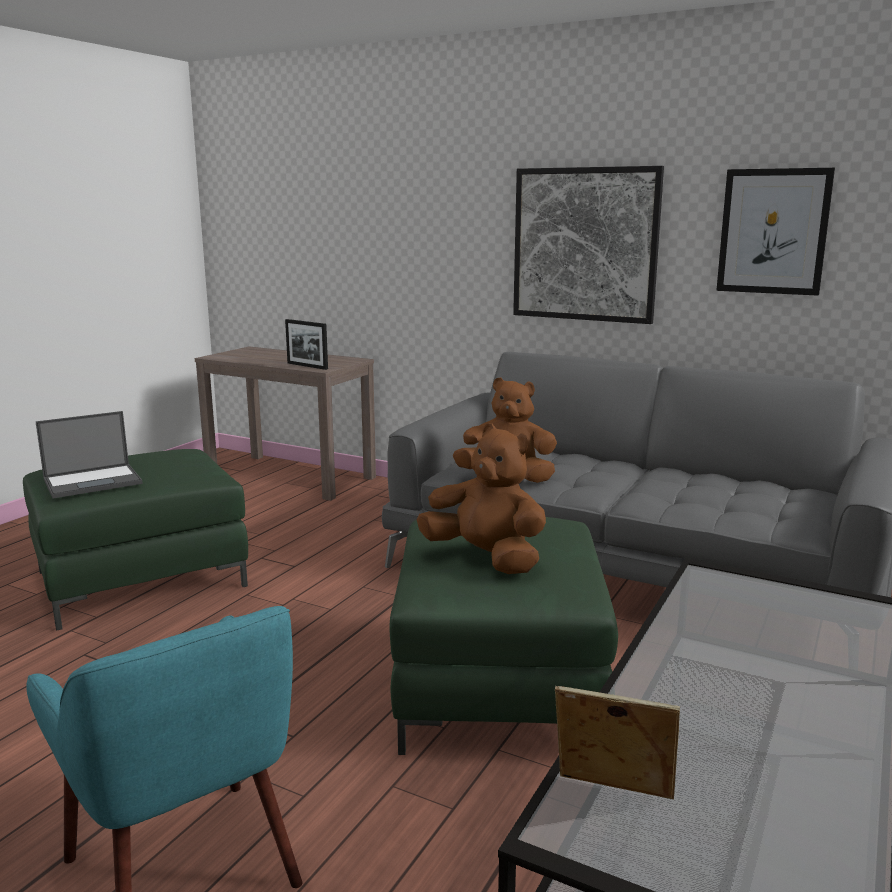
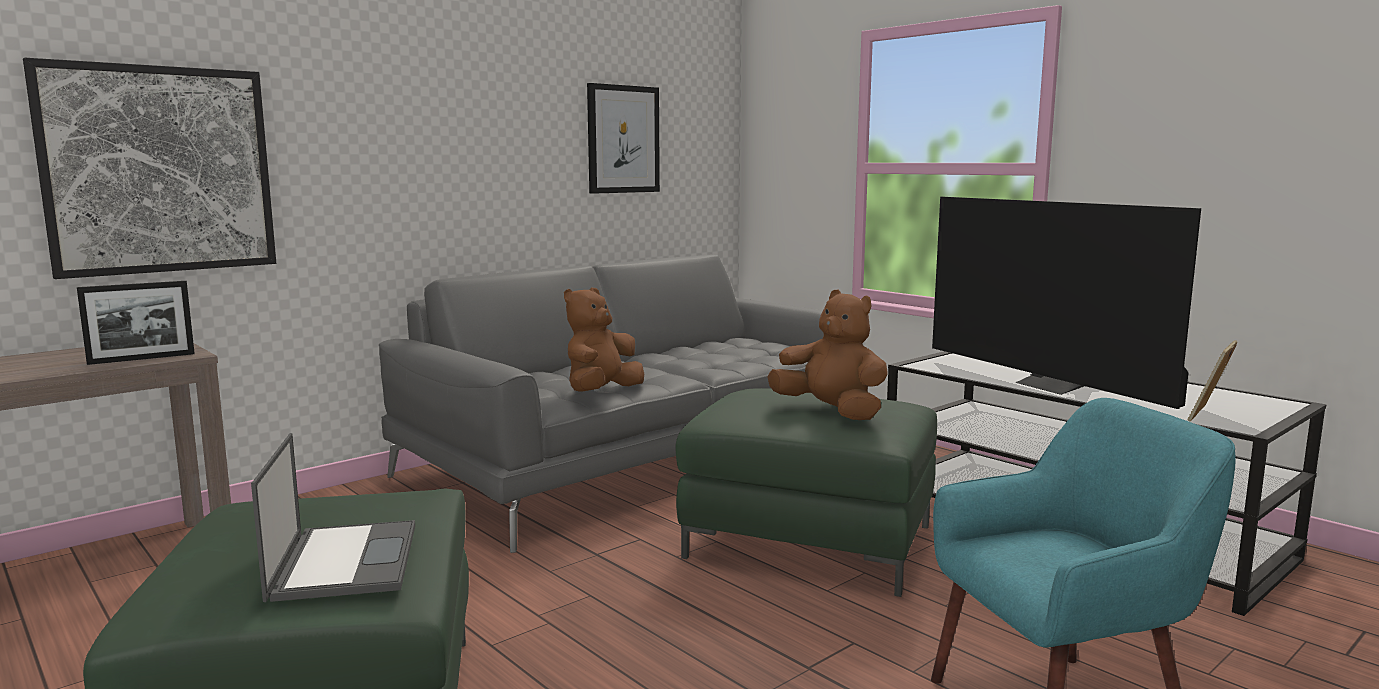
camera: 70 degrees left, 5 degrees down
(486, 558) = (831, 412): brown plush toy -> brown plush toy turned 75 degrees clockwise
(585, 244) = (469, 153): picture -> picture (159, 170)
(689, 665) = (1051, 386): none -> television

